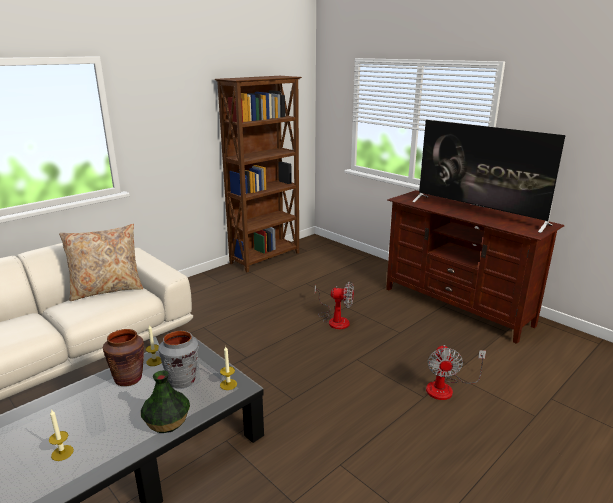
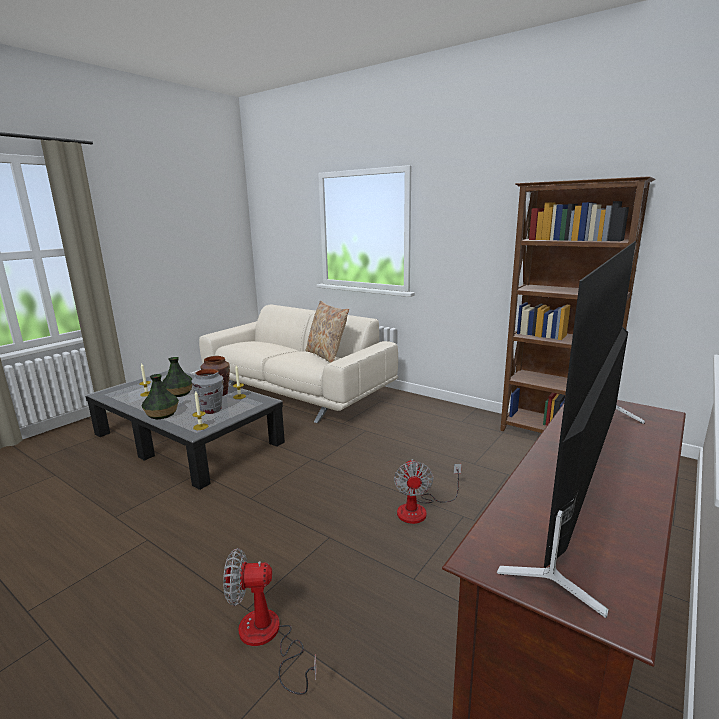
camera: 80 degrees right, 5 degrees down
(92, 416) = (178, 393): none -> vase

